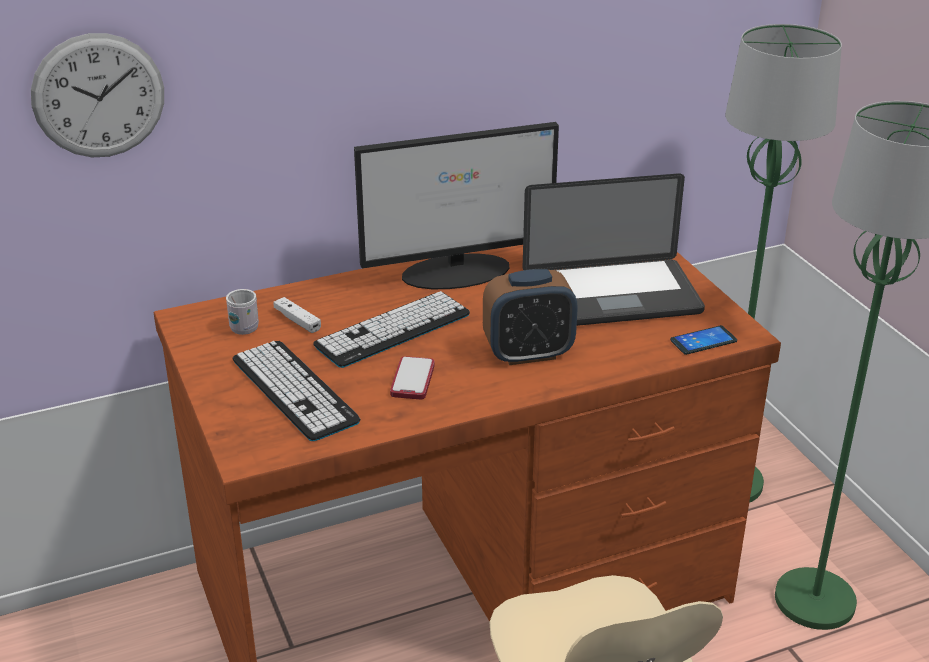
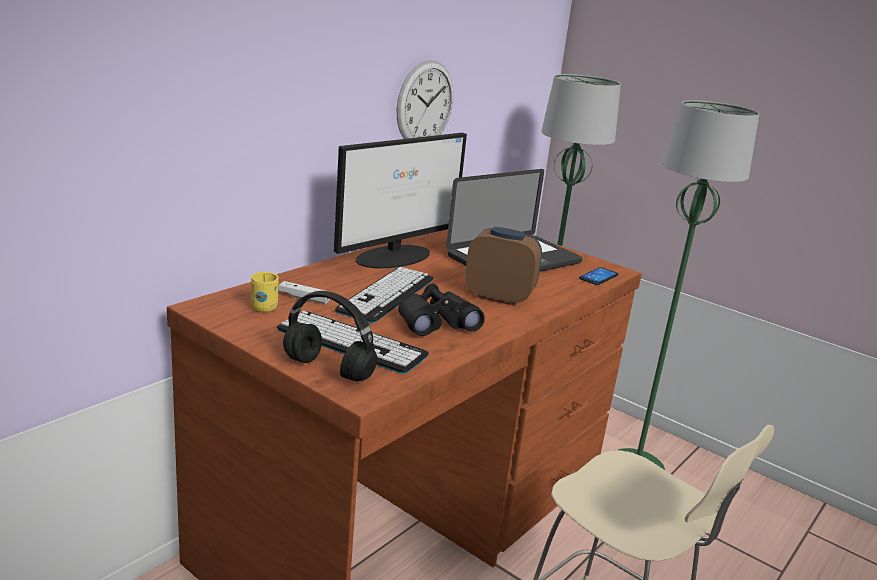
camera: 30 degrees left, 10 degrees down
(98, 96) = (133, 90): wall clock -> wall clock (425, 104)
(243, 421) = (330, 369): none -> black headphones
(247, 326) = (264, 306): white mug -> yellow mug
(412, 380) = (436, 323): phone -> black binoculars
(528, 353) = (499, 297): alarm clock -> alarm clock turned 120 degrees counterclockwise

